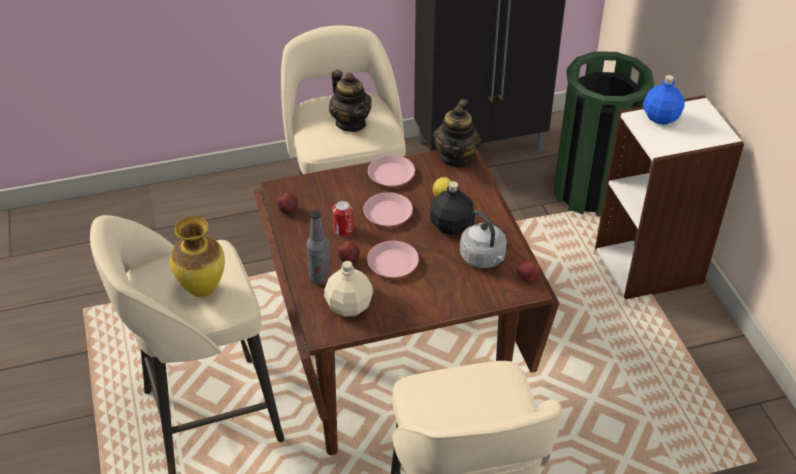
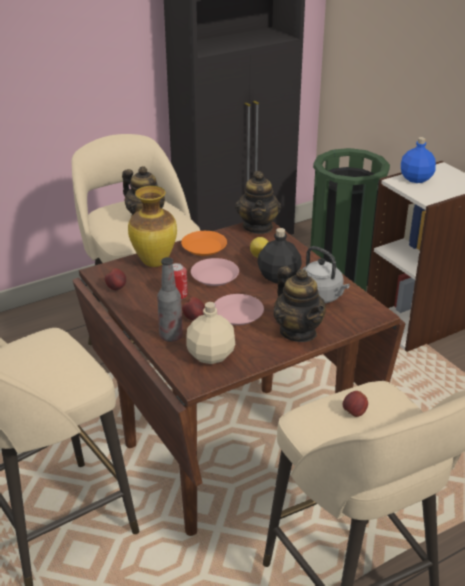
camera: 15 degrees left, 10 degrees down
(203, 289) = (49, 370): vase -> vase (155, 262)
(391, 174) = (204, 247): pink plate -> orange plate
(443, 295) = (298, 331): none -> teapot
(527, 279) = (370, 306): apple -> apple (354, 413)

